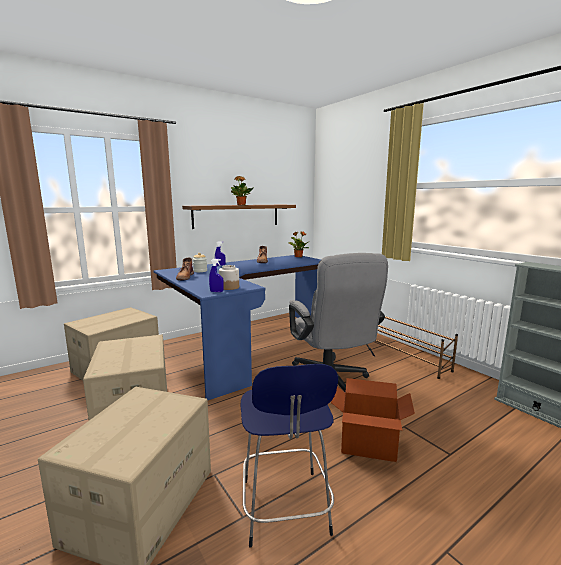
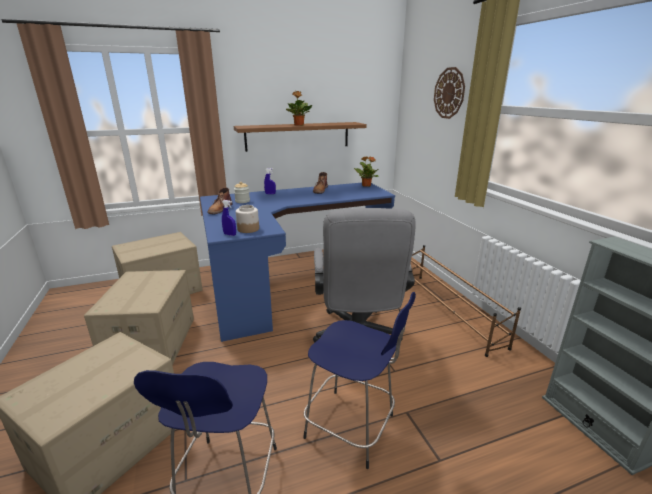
camera: 15 degrees right, 10 degrees up
(364, 178) = (449, 93): none -> wall clock
(368, 445) = (353, 428): cardboard box -> blue stool

